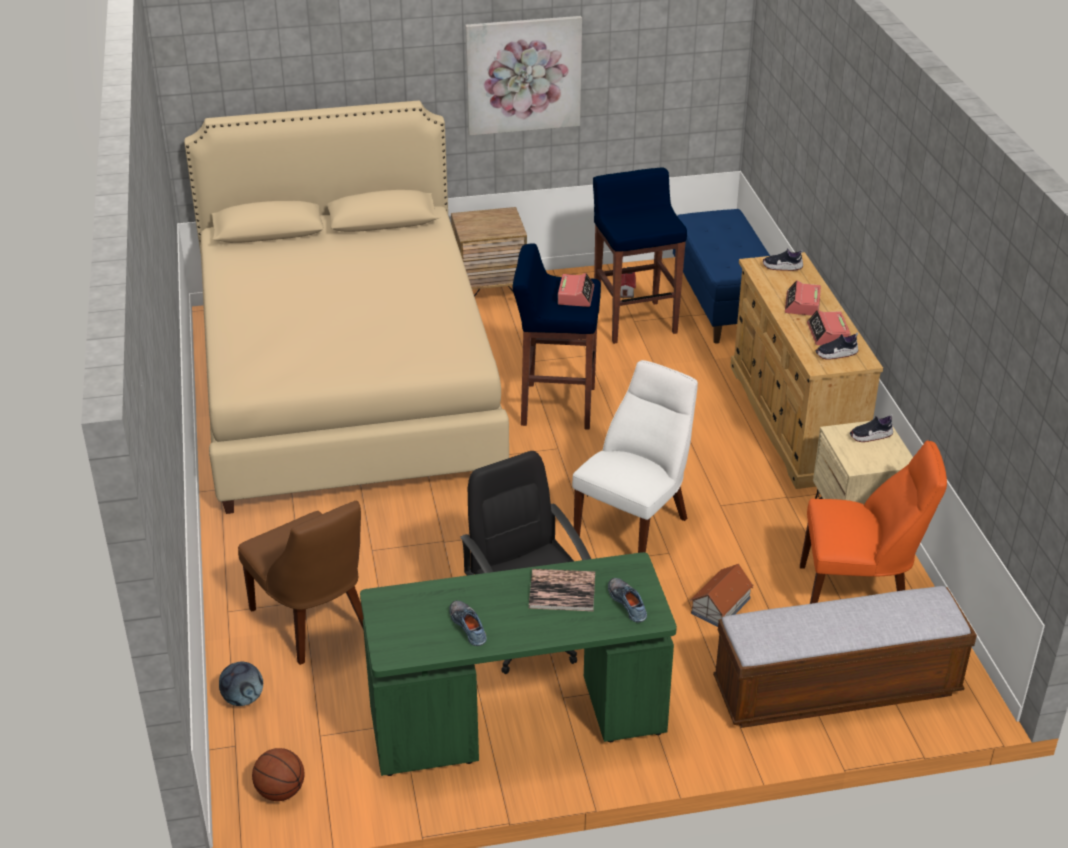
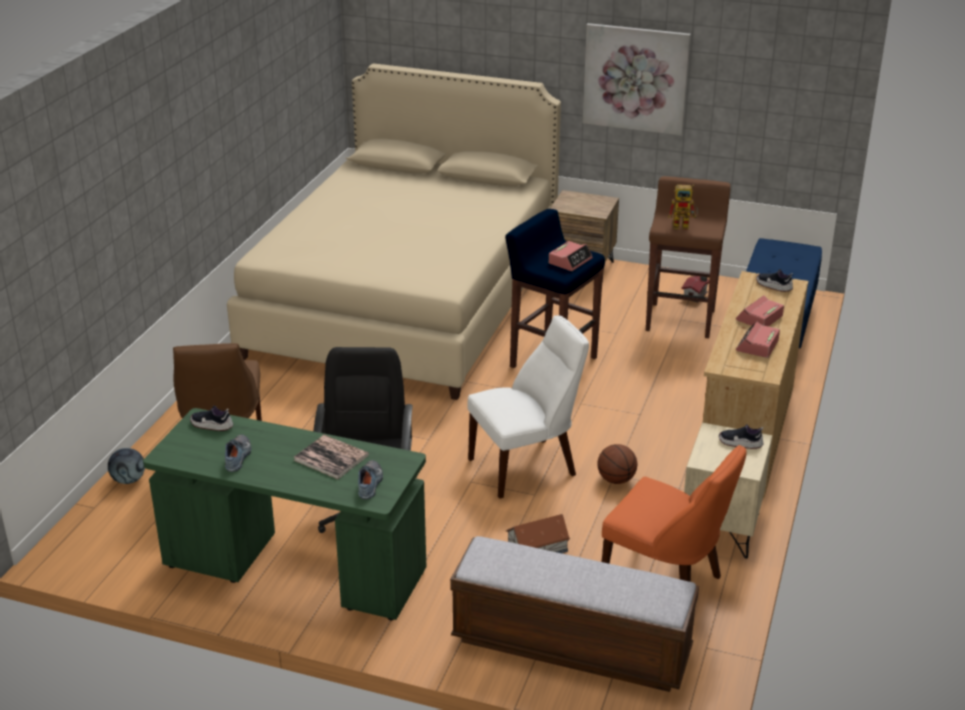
camera: 30 degrees right, 5 degrees down
(280, 791) = (91, 548): basketball -> basketball (616, 479)
(634, 321) = (680, 320): blue stool -> brown stool
(642, 224) = (684, 226): none -> toy robot
(836, 354) = (747, 362): shoe -> shoe (212, 425)

